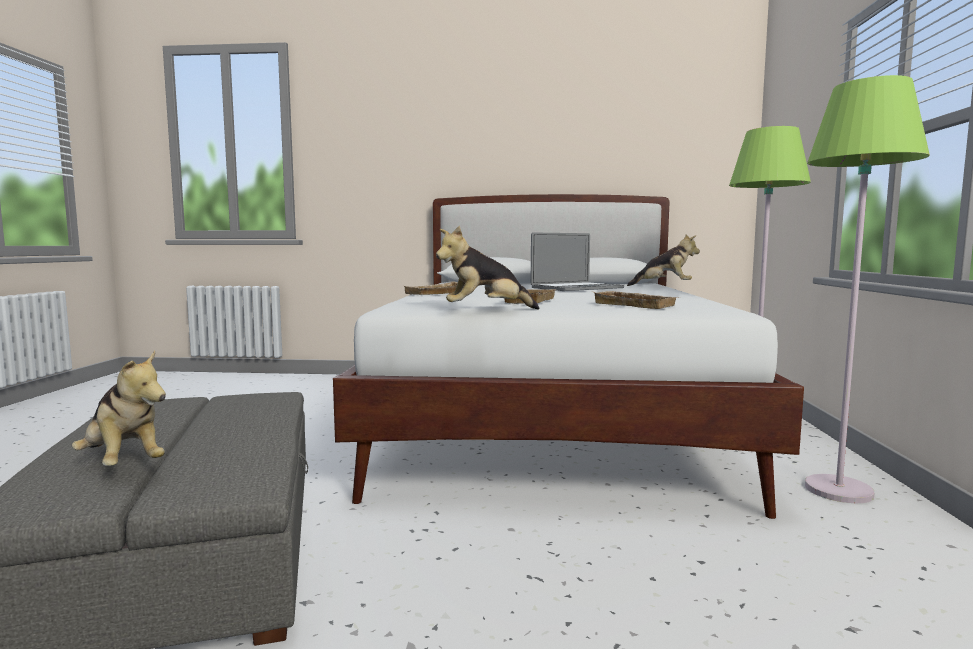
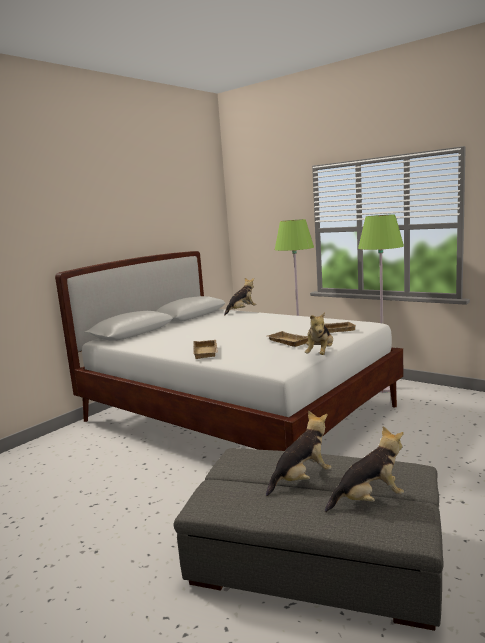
camera: 55 degrees left, 5 degrees up
(194, 425) = (301, 480): none -> plush toy
(576, 288) = (222, 324): laptop -> none

